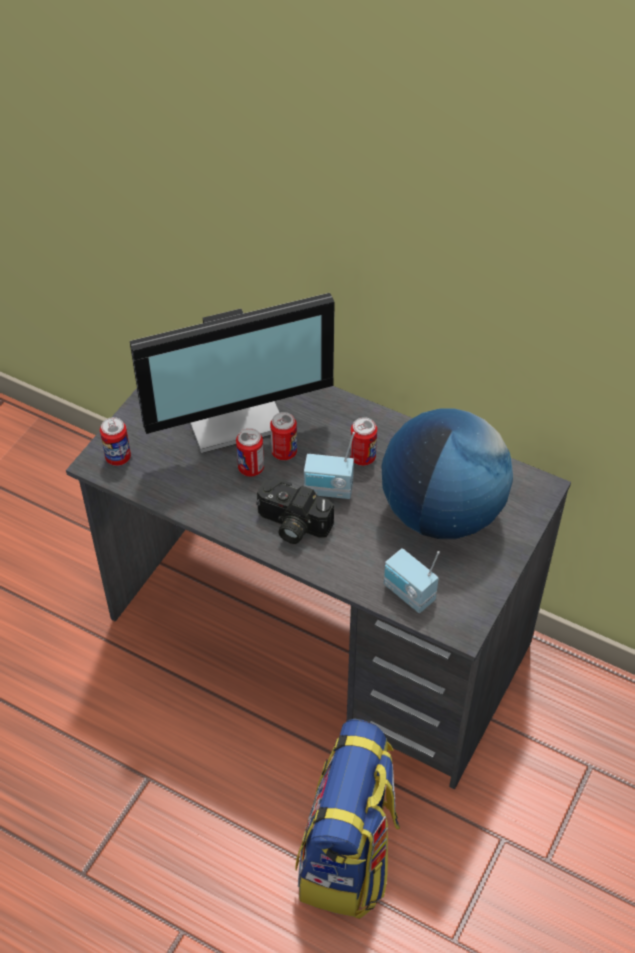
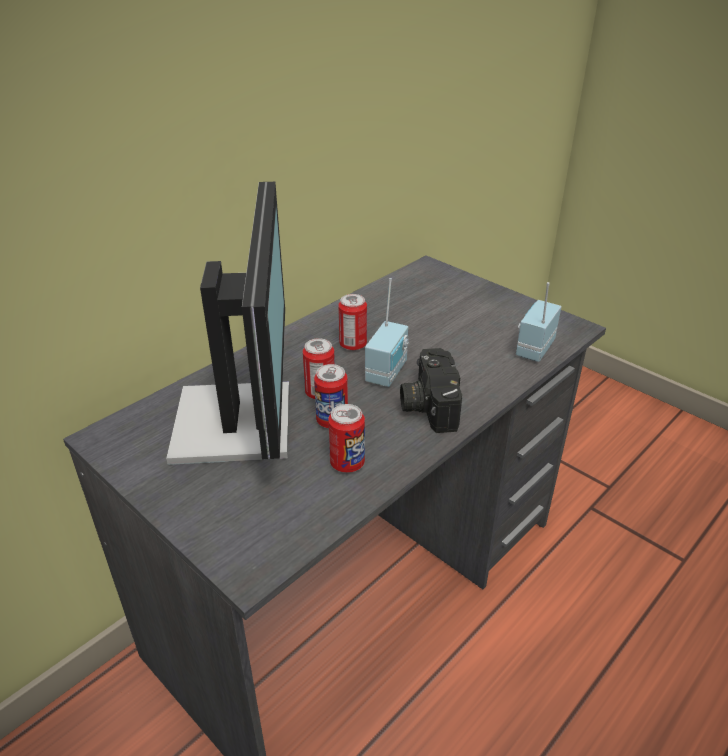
camera: 75 degrees left, 15 degrees down
(118, 457) = (253, 542): can -> can (347, 463)
(291, 525) = (427, 404): camera -> camera turned 135 degrees clockwise
(348, 857) = (610, 617): backpack -> none
(408, 594) = (533, 348): radio -> radio turned 150 degrees clockwise
(442, 513) = (440, 315): globe -> none

